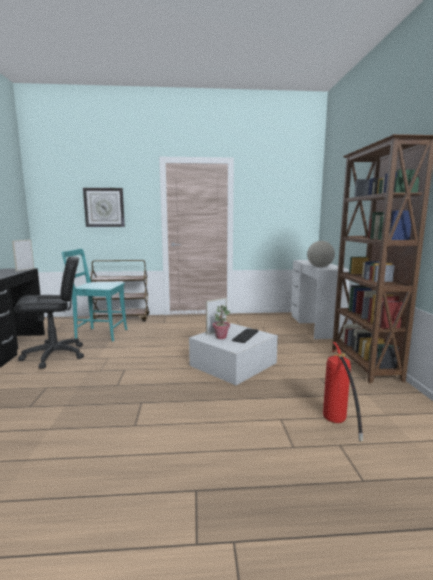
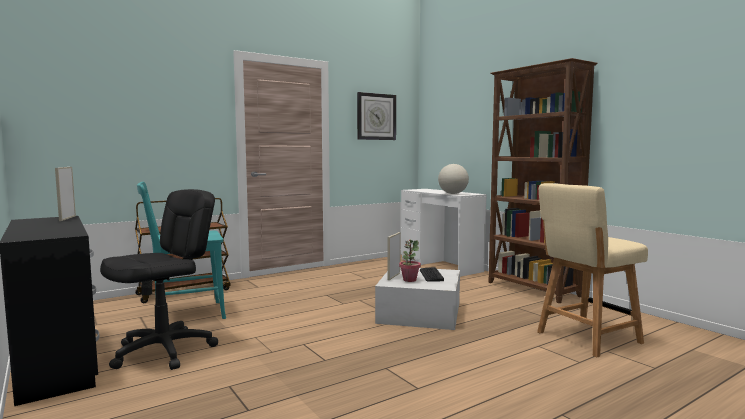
camera: 30 degrees left, 5 degrees down
(104, 207) = (149, 119): wall clock -> wall clock (376, 116)
(338, 425) = (585, 338): fire extinguisher -> beige chair

